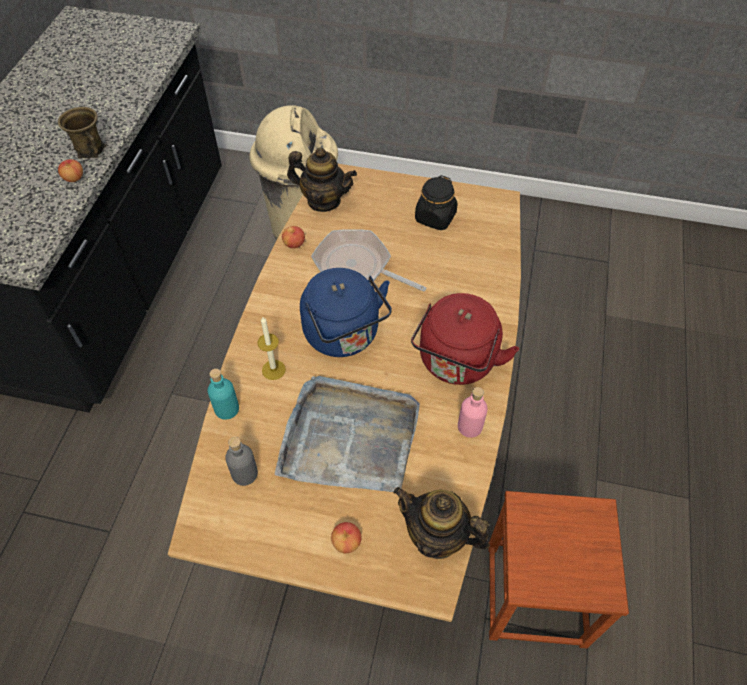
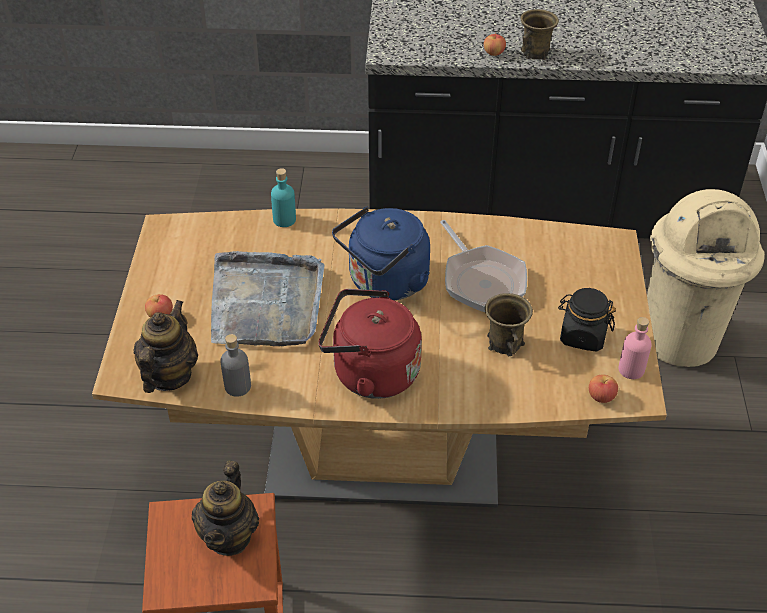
camera: 80 degrees right, 10 degrees down
(245, 473) = (220, 243): grey bottle -> grey bottle (237, 386)
(273, 370) = (333, 241): candle -> none
(294, 244) = (497, 228): apple -> apple (601, 397)
(323, 201) = (570, 240): teapot -> teapot (229, 536)
(357, 267) = (481, 280): frying pan -> frying pan turned 135 degrees clockwise
(434, 265) = (505, 342): none -> brown mug
(470, 426) = (292, 390): pink bottle -> pink bottle (631, 369)

